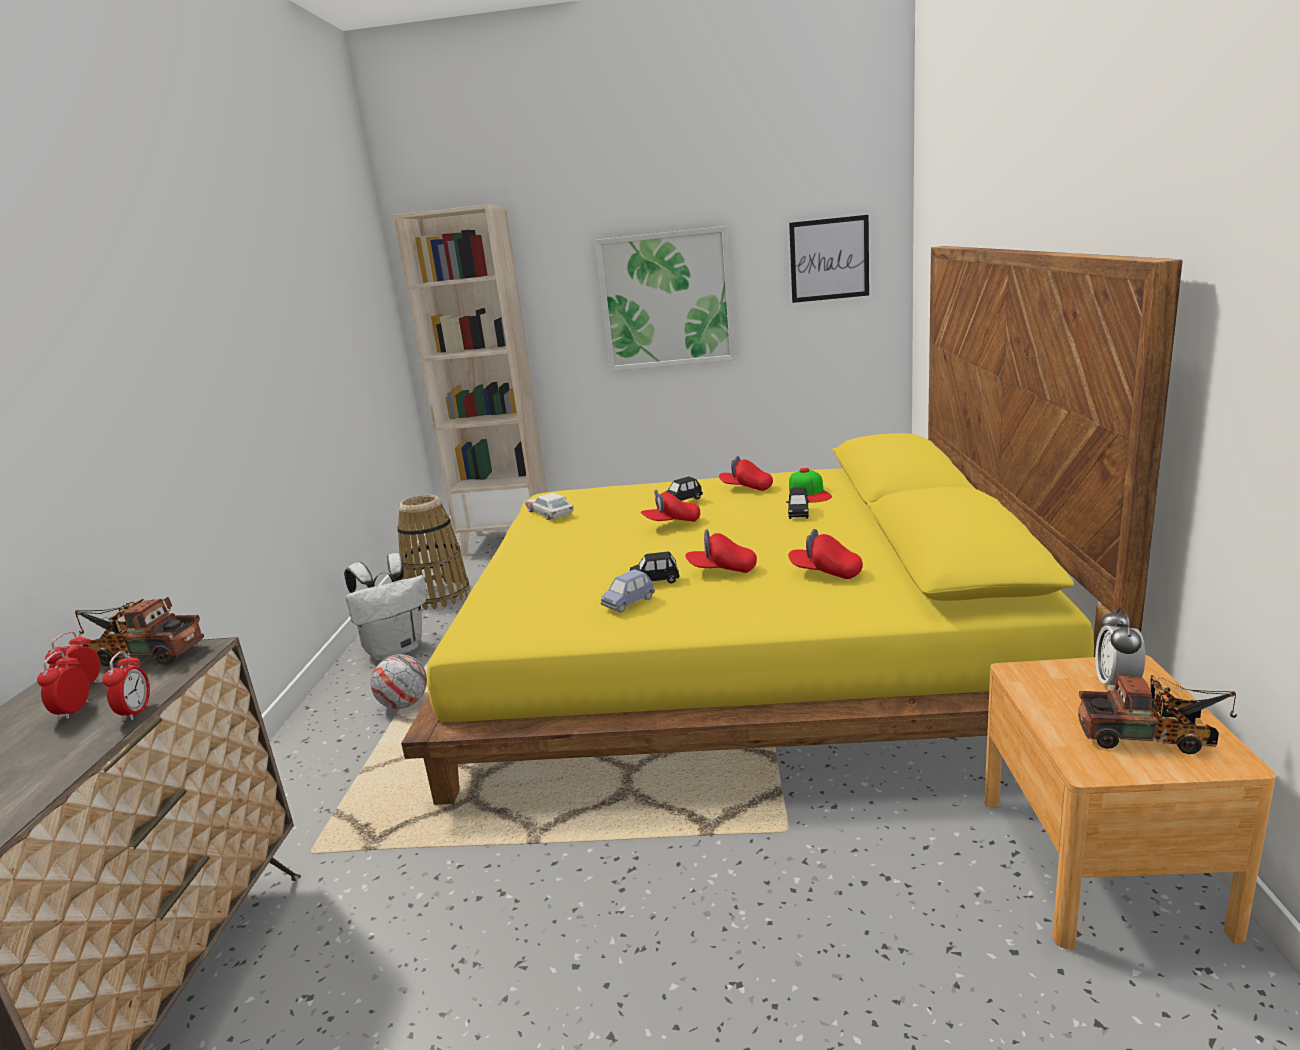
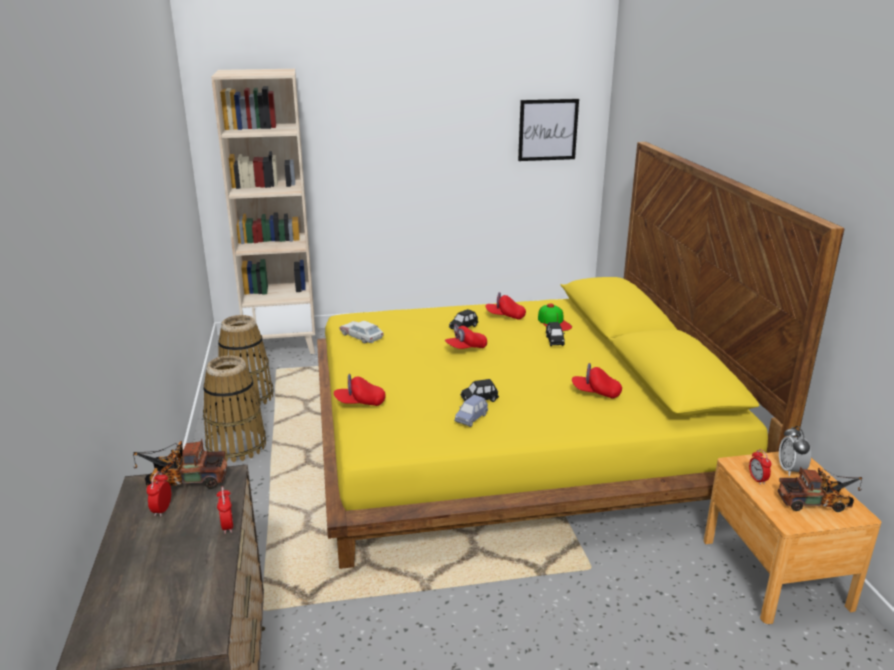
camera: 15 degrees left, 5 degrees up
(73, 711) = (175, 528): alarm clock -> alarm clock (757, 479)
(396, 649) = (237, 446): white backpack -> basket
(404, 704) = (271, 492): football -> none
(666, 300) = (421, 153): picture -> none
(722, 570) = (524, 390): red cap -> red cap (360, 403)

